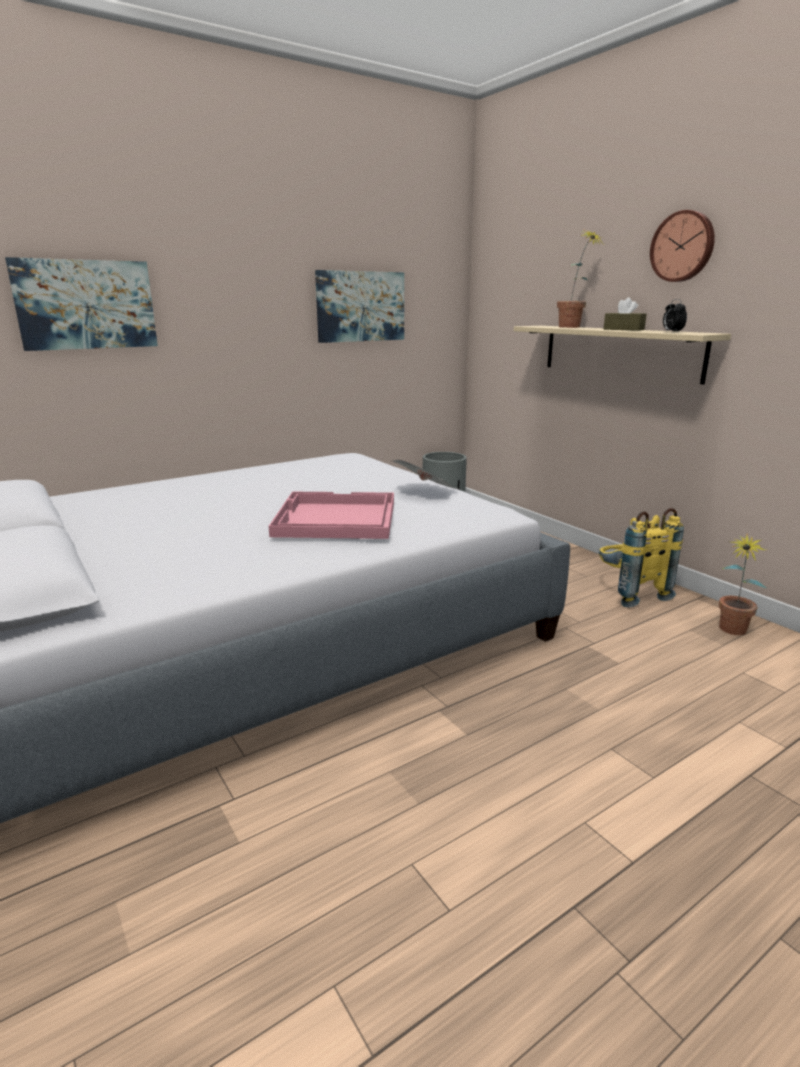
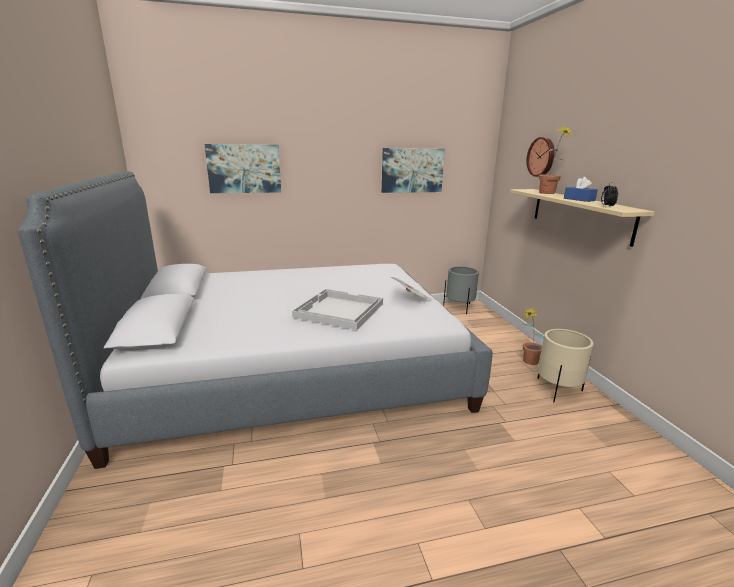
camera: 20 degrees right, 0 degrees up
(335, 518) = (338, 310): pink tray -> white tray
(623, 329) = (579, 199): brown tissue box -> blue tissue box
(629, 592) = (557, 390): yellow backpack -> beige planter
(683, 246) = (627, 142): wall clock -> wall clock (542, 157)
(730, 632) = (620, 437): potted plant -> potted plant (527, 362)

